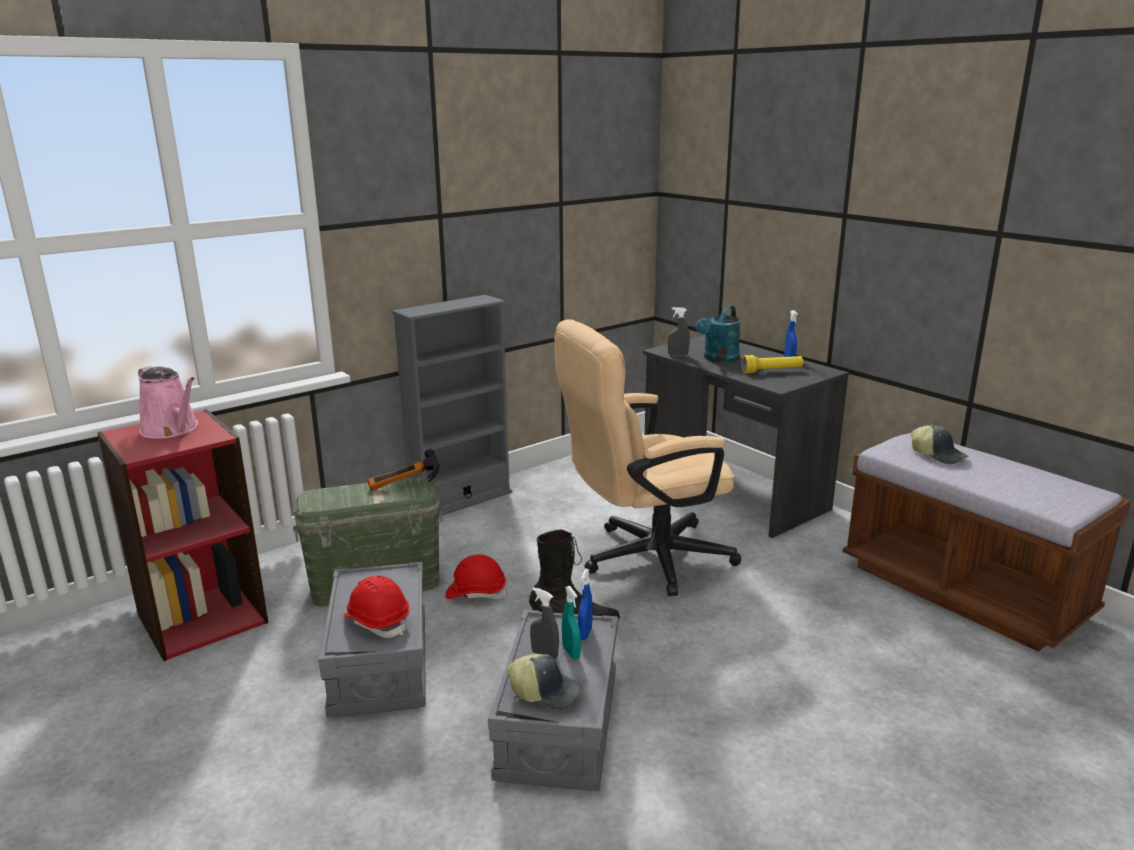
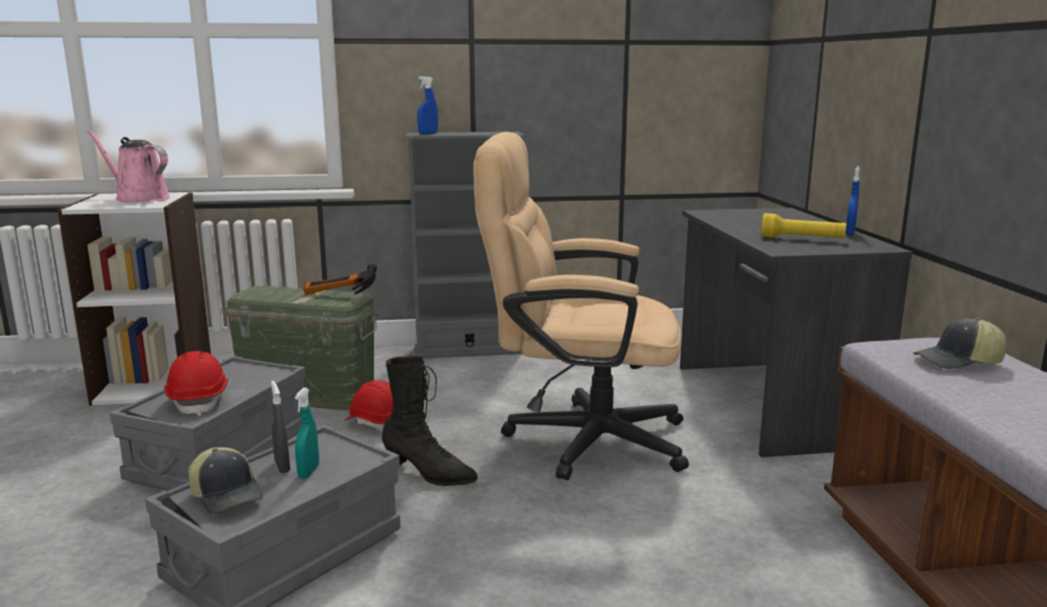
camera: 30 degrees right, 5 degrees down
(172, 430) = (139, 198): pink watering can -> pink watering can turned 135 degrees clockwise
(202, 618) = (155, 384): red bookcase -> white bookcase
(585, 633) = (348, 460): blue spray bottle -> blue spray bottle (428, 133)
(678, 355) = (713, 217): grey spray bottle -> none
(718, 359) = (755, 224): turquoise watering can -> none
(938, 455) = (958, 362): cap -> cap turned 90 degrees clockwise

